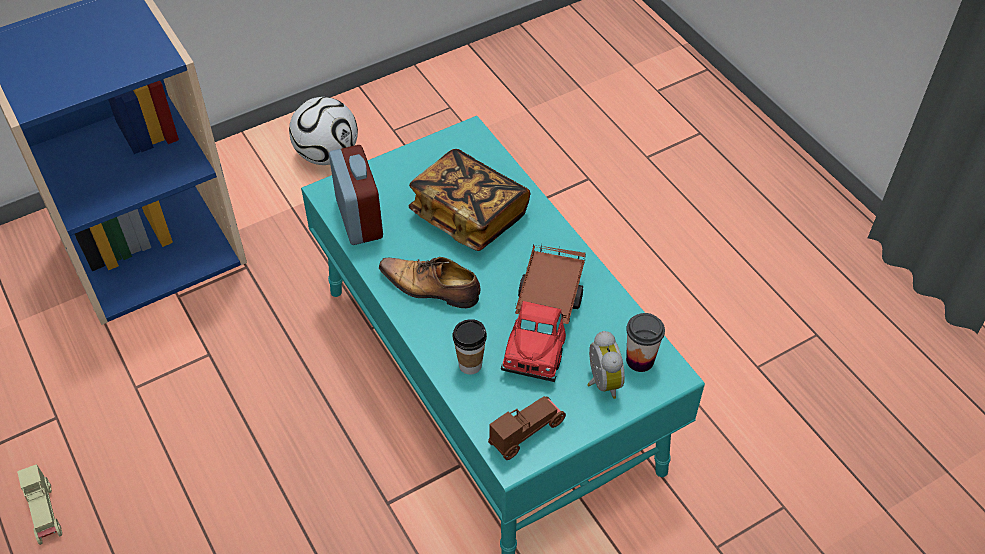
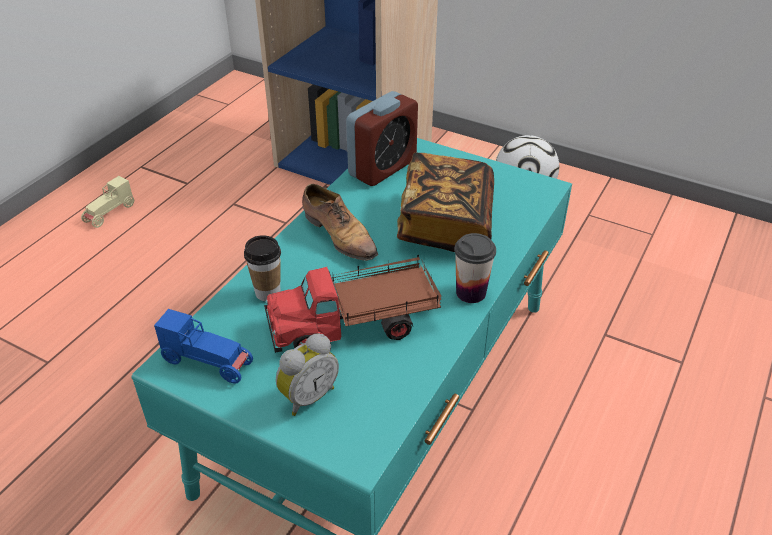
camera: 60 degrees right, 10 degrees down
(431, 288) = (339, 235): shoe -> shoe turned 150 degrees clockwise
(526, 432) = (209, 362): brown toy car -> blue toy car
(640, 360) = (360, 418): cup -> cup (471, 292)

